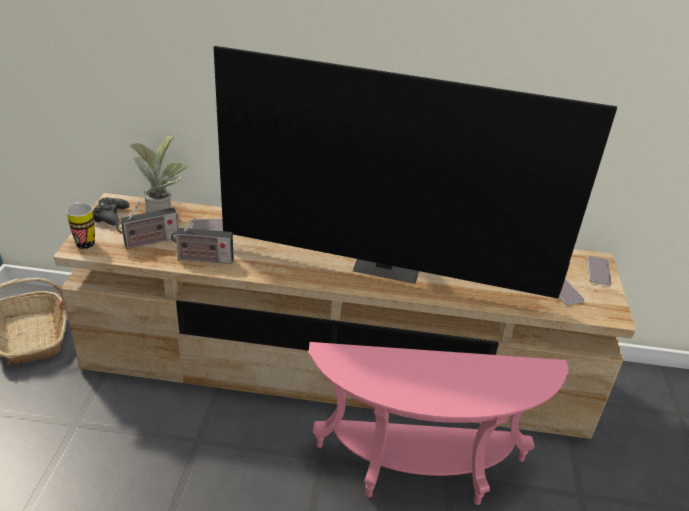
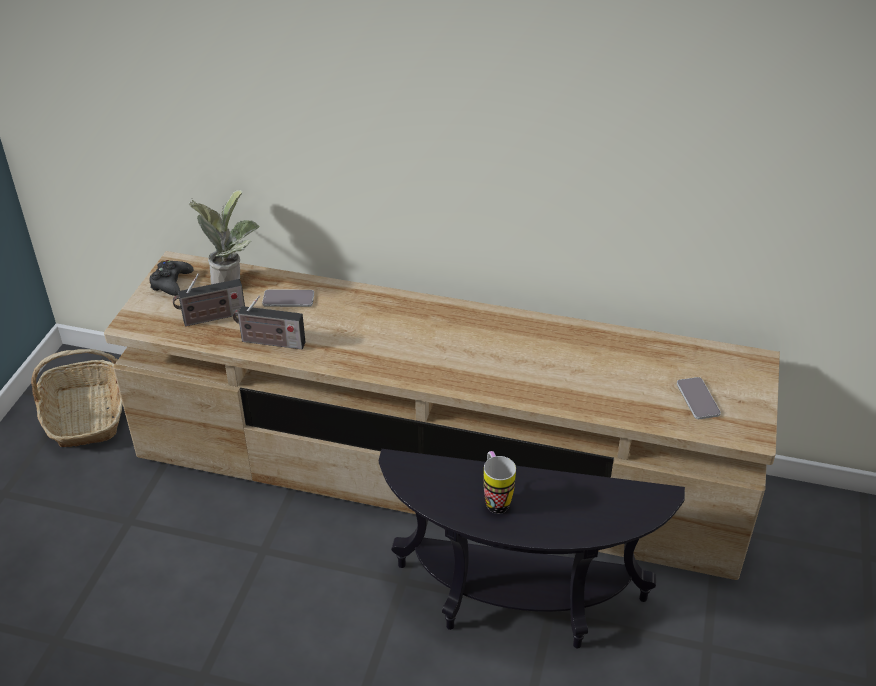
camera: 10 degrees right, 5 degrees up
(85, 241) = (139, 314): mug -> mug (495, 499)
(388, 265) = (488, 358): television -> none
(421, 472) = (517, 605): pink side table -> black side table
(598, 271) = (753, 376): phone -> none

